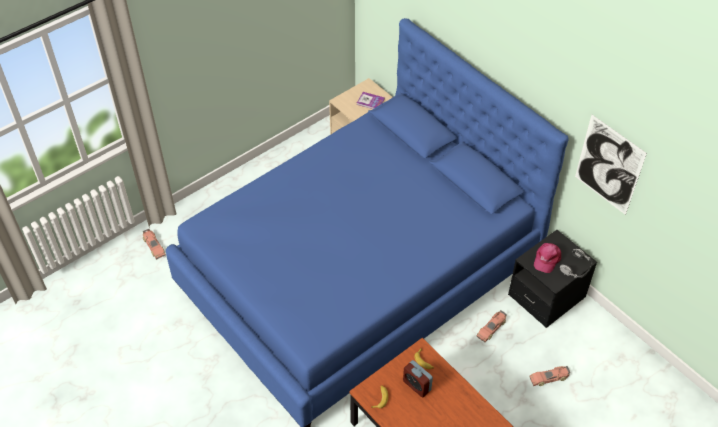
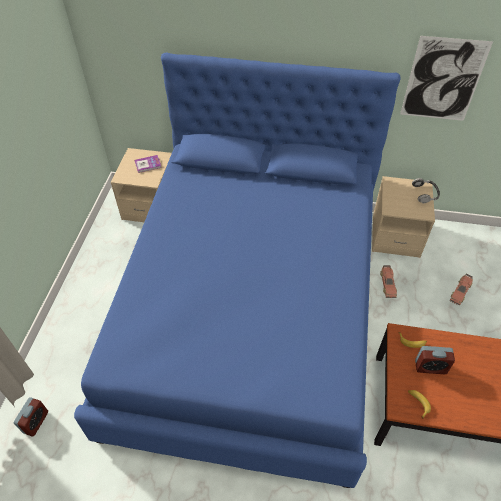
camera: 40 degrees left, 0 degrees up
(154, 246) = (36, 422): toy car -> alarm clock
(546, 259) = (401, 200): pink cap -> none
(546, 296) = (395, 235): black nightstand -> beige nightstand

